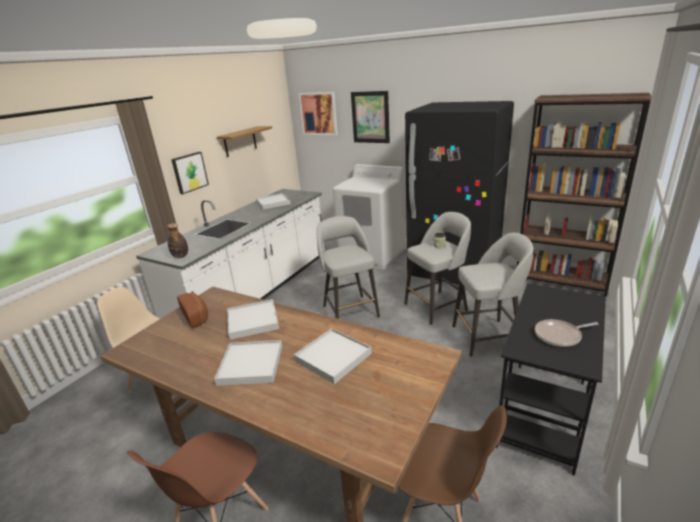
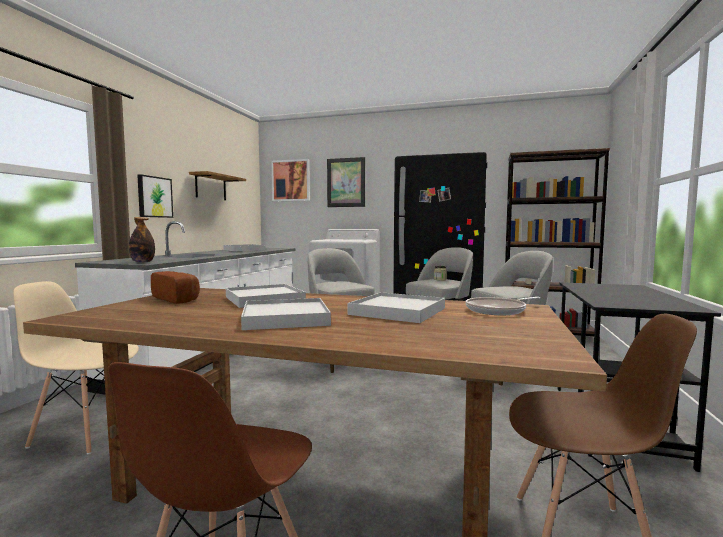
camera: 15 degrees left, 20 degrees down
(560, 336) = (636, 298): frying pan -> frying pan (498, 310)

